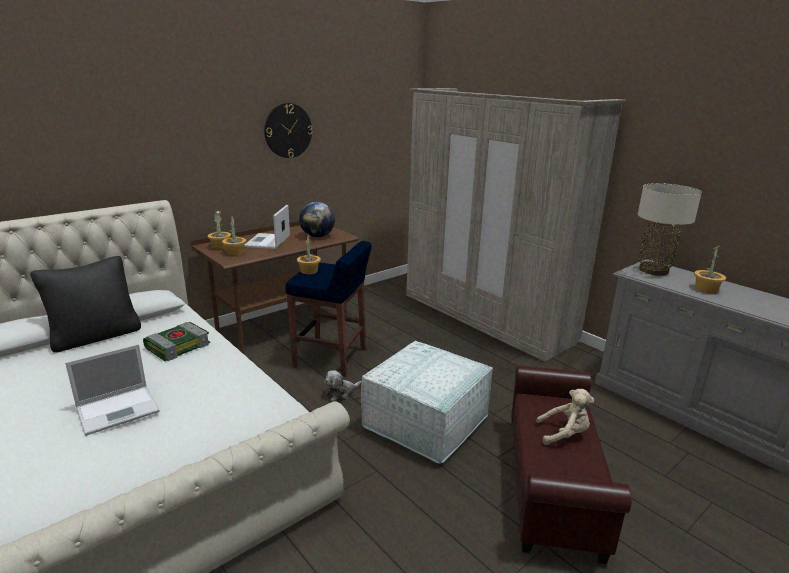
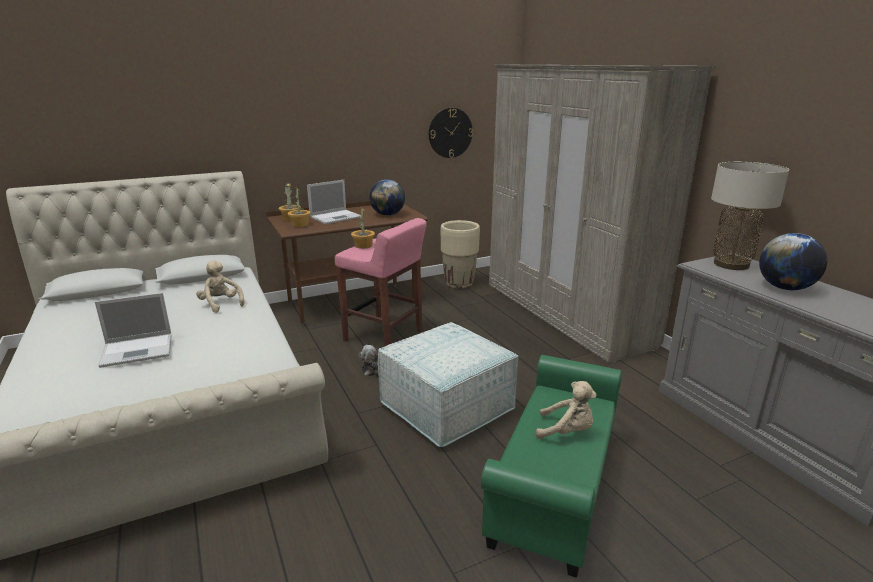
camera: 15 degrees right, 0 degrees up
(96, 336) = (159, 290): black pillow -> none
(178, 346) = (221, 304): book -> beige plush toy
(267, 242) = (336, 217): laptop -> laptop turned 150 degrees counterclockwise
(288, 130) = (367, 108): wall clock -> wall clock (450, 133)
(331, 358) = (384, 336): blue stool -> pink stool
(377, 297) = (459, 284): none -> beige planter
(552, 487) = (554, 489): brown ottoman -> green ottoman
(706, 289) = (785, 288): potted plant -> globe

